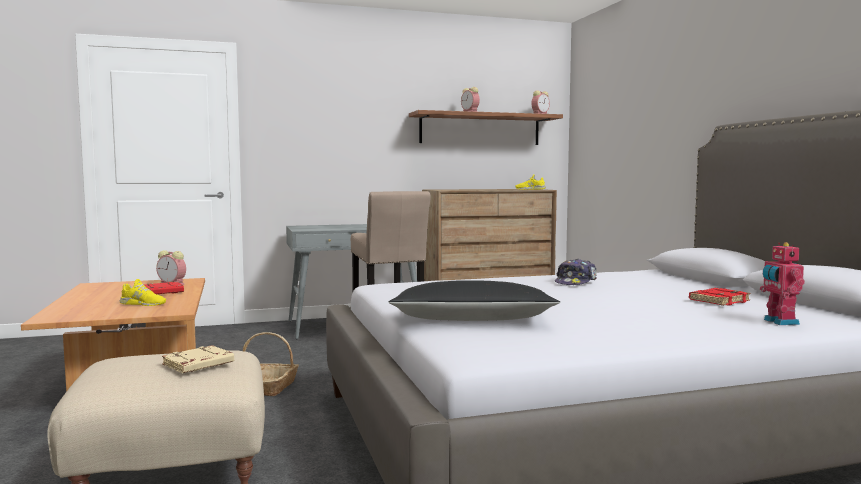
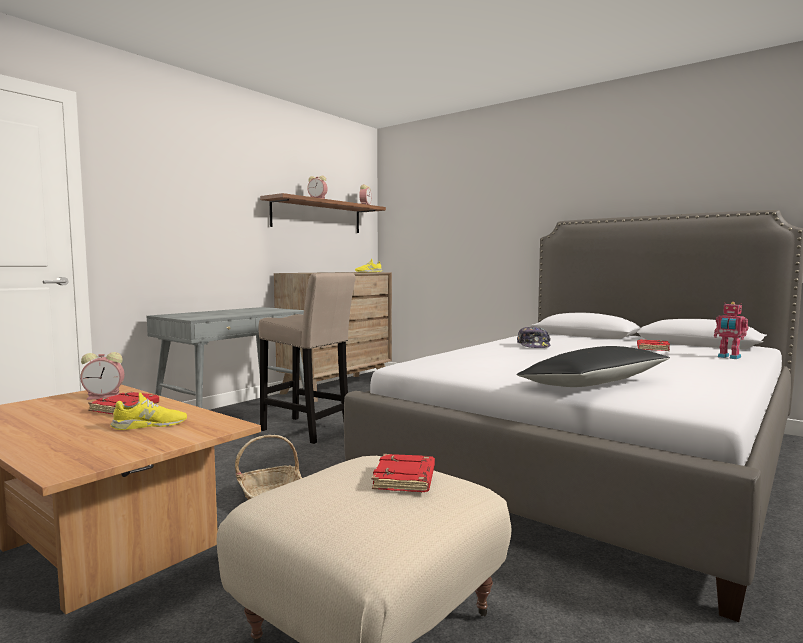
camera: 35 degrees left, 0 degrees up
(198, 365) = (405, 479): beige book -> red book

